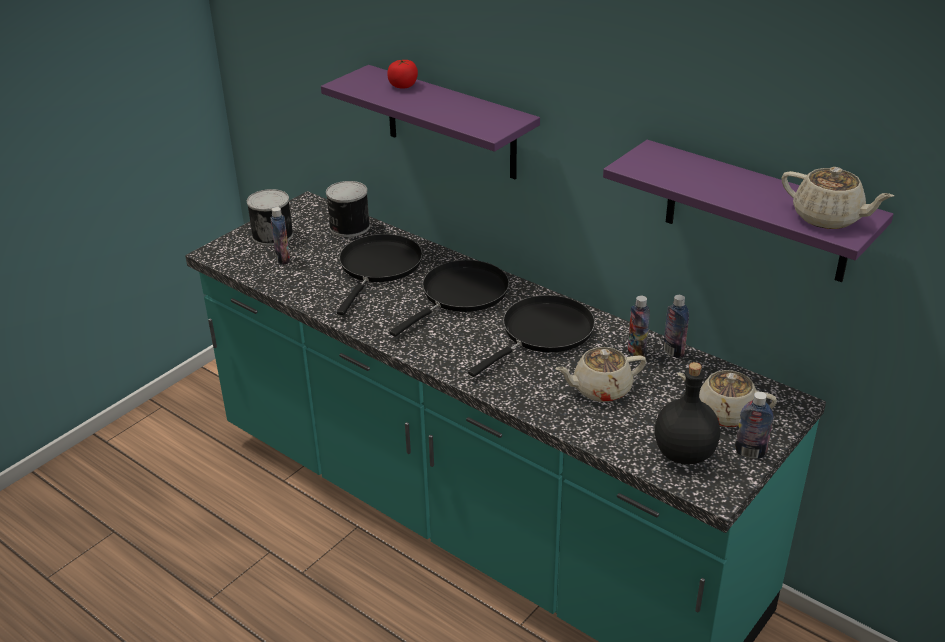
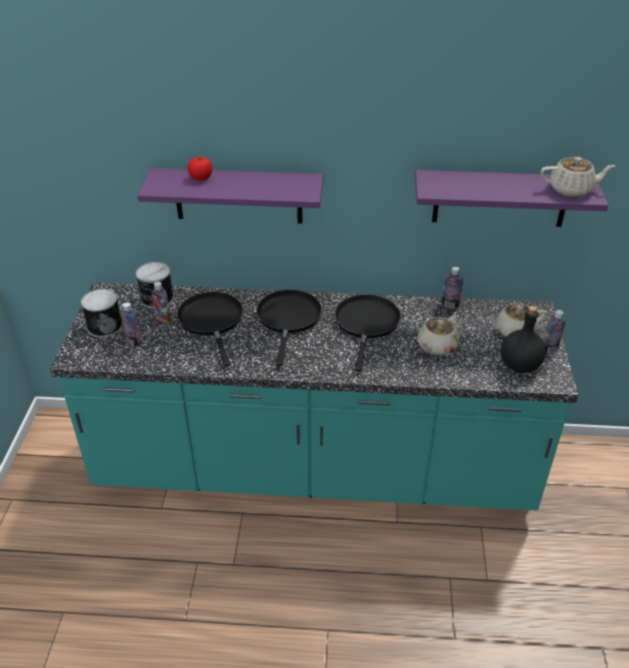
camera: 35 degrees left, 5 degrees up
(636, 352) = (431, 314): bottle -> bottle (163, 320)

